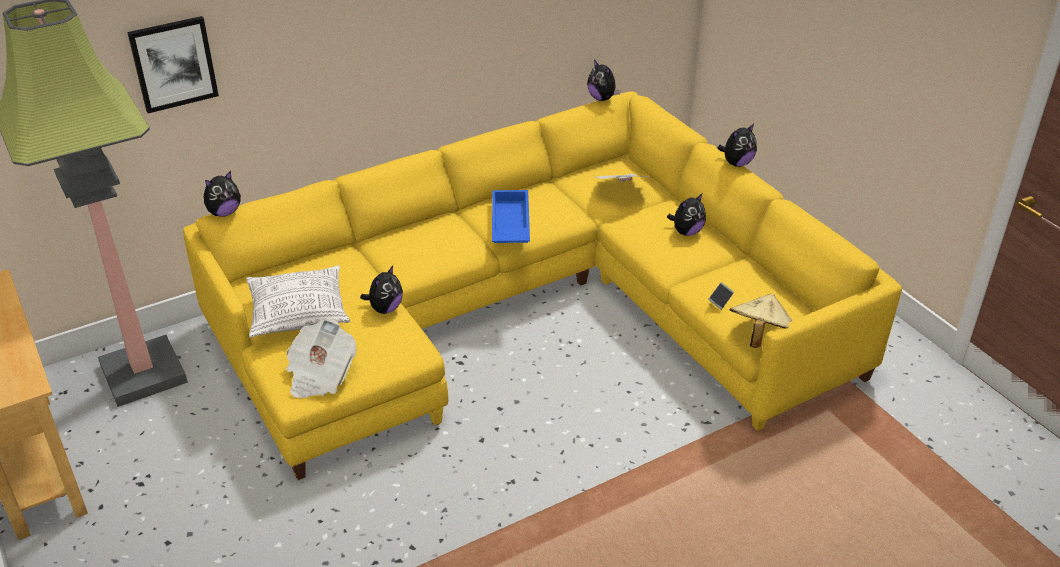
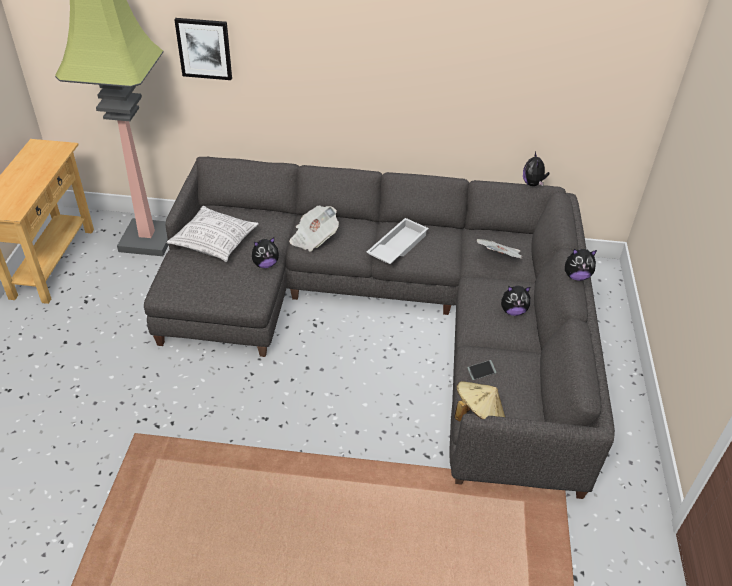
camera: 35 degrees right, 5 degrees up
(224, 213) = (215, 159): plush toy -> none
(320, 375) = (187, 286): newspaper -> newspaper (313, 238)
(509, 224) = (397, 246): blue tray -> white tray
(531, 309) = (393, 313): yellow sofa -> grey sofa

